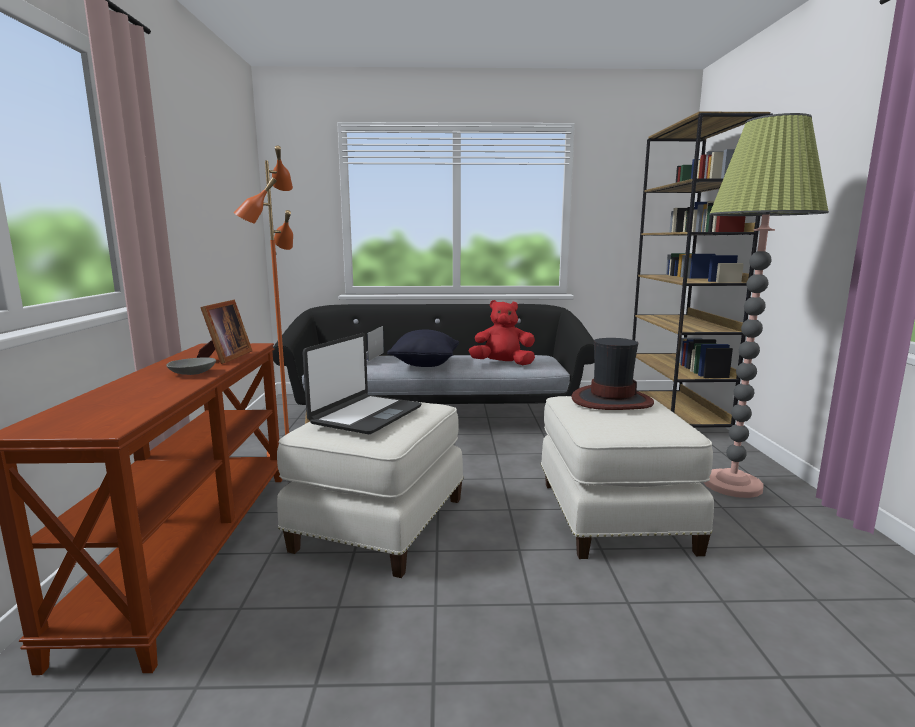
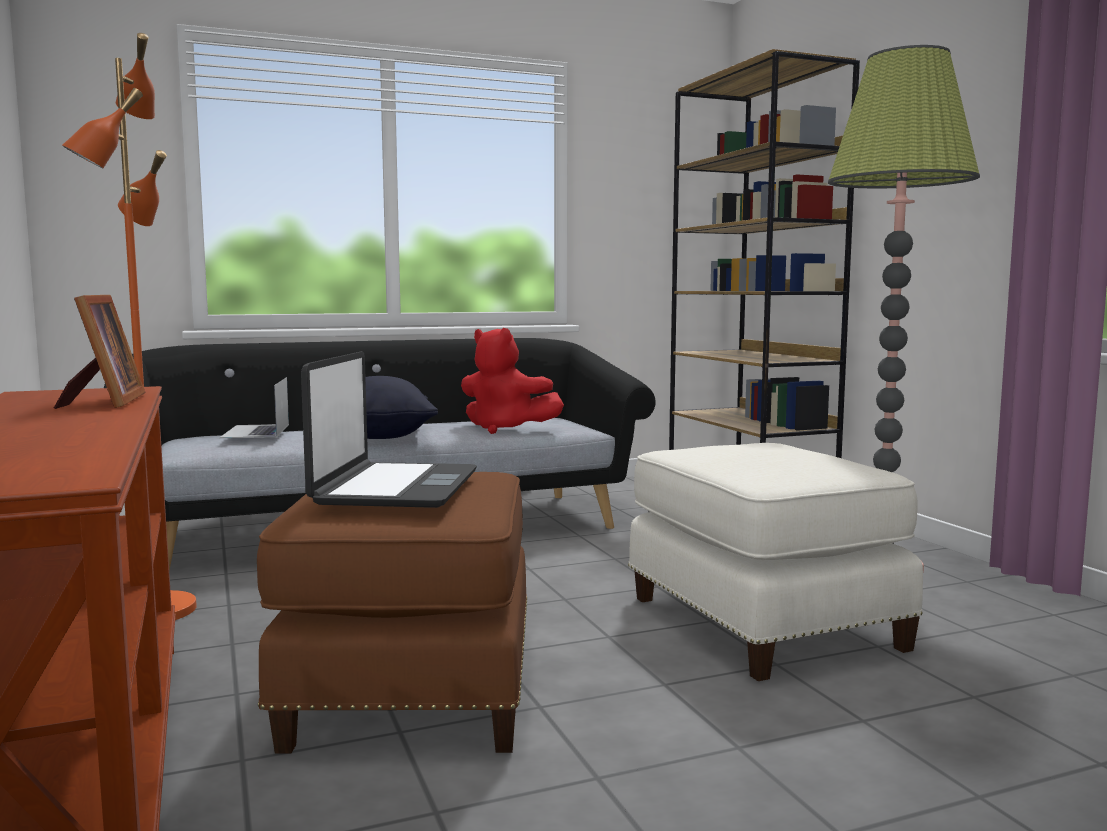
camera: 20 degrees left, 5 degrees down
(192, 373) = (81, 419): grey bowl -> none
(378, 523) = (410, 685): white ottoman -> brown ottoman
(502, 364) = (506, 429): red plush toy -> red plush toy turned 135 degrees counterclockwise
(611, 400) = (743, 446): hat -> none

